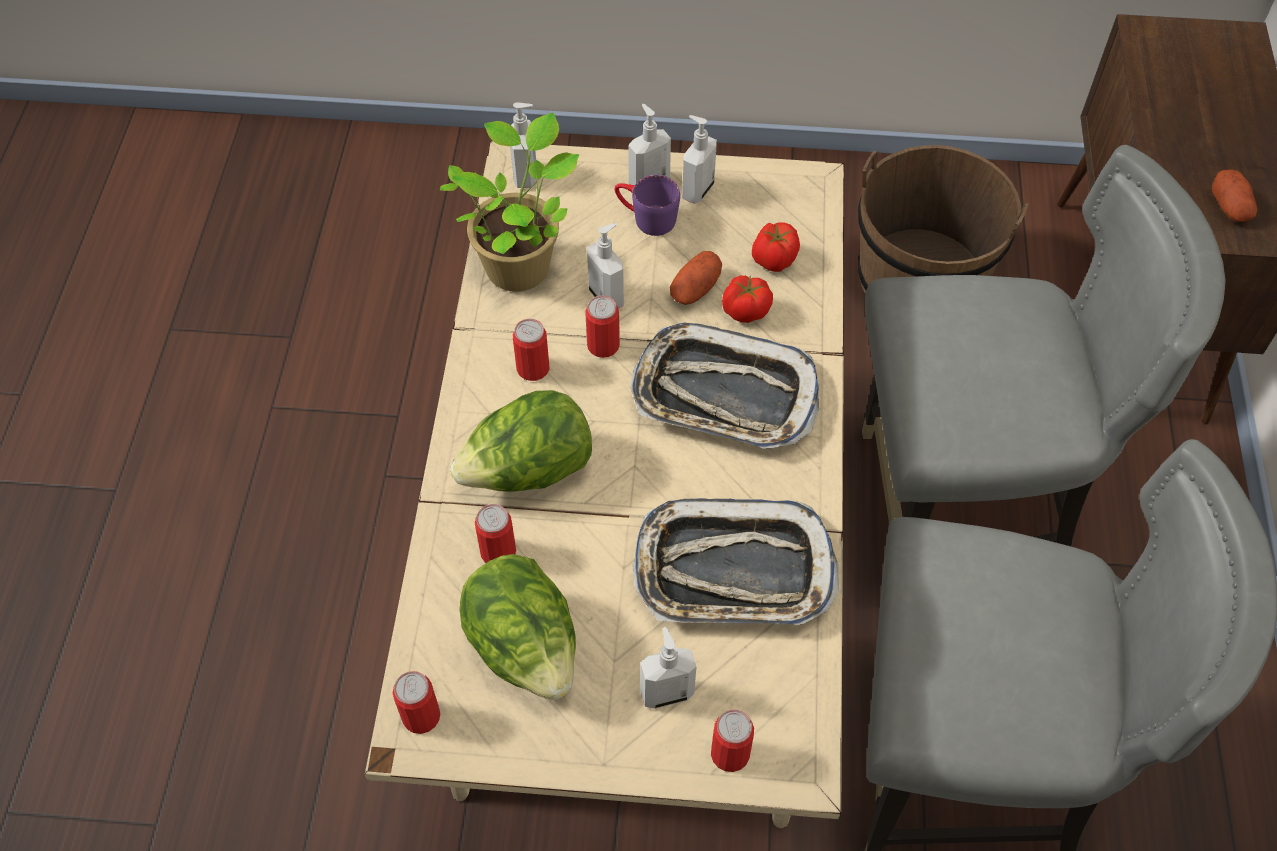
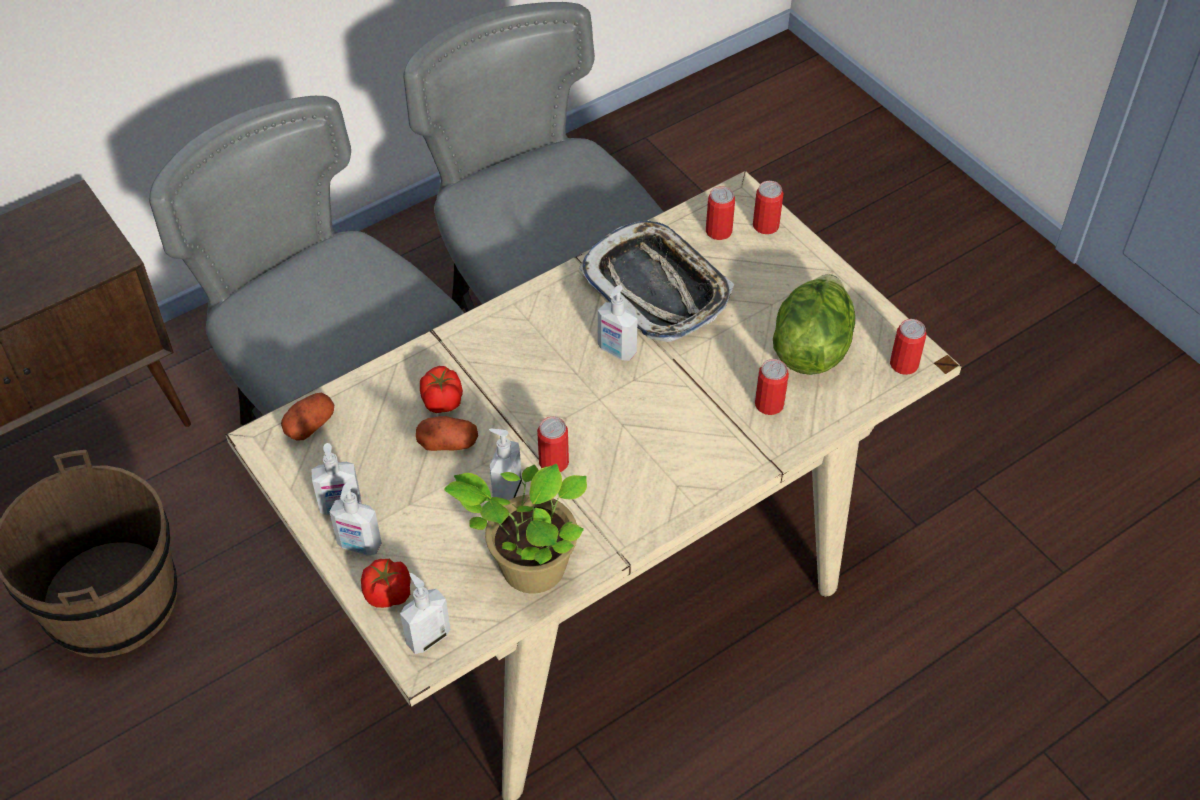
camera: 130 degrees left, 5 degrees down
(528, 471) = (698, 430): lettuce -> none
(533, 368) = (615, 488): can -> can (718, 231)
(645, 218) = (402, 520): purple mug -> none
(666, 692) = (763, 270): soap dispenser -> soap dispenser (616, 351)
(723, 395) = (530, 369): tray -> none
(773, 259) = (375, 415): tomato -> tomato (389, 594)
(1229, 206) = (61, 241): potato -> potato (310, 425)

